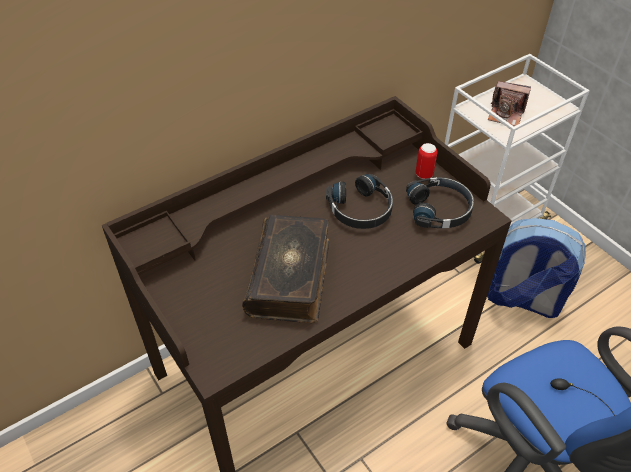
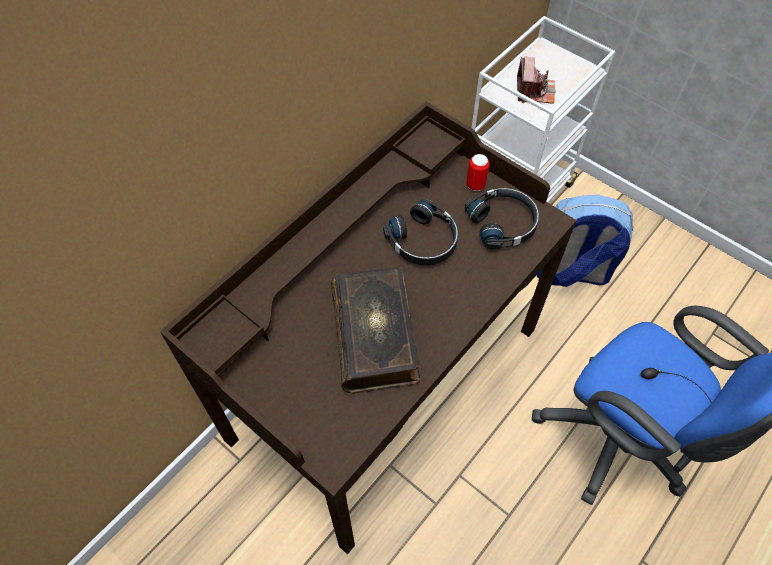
camera: 15 degrees left, 10 degrees up
(506, 114) = (534, 91): camera -> camera turned 90 degrees counterclockwise

